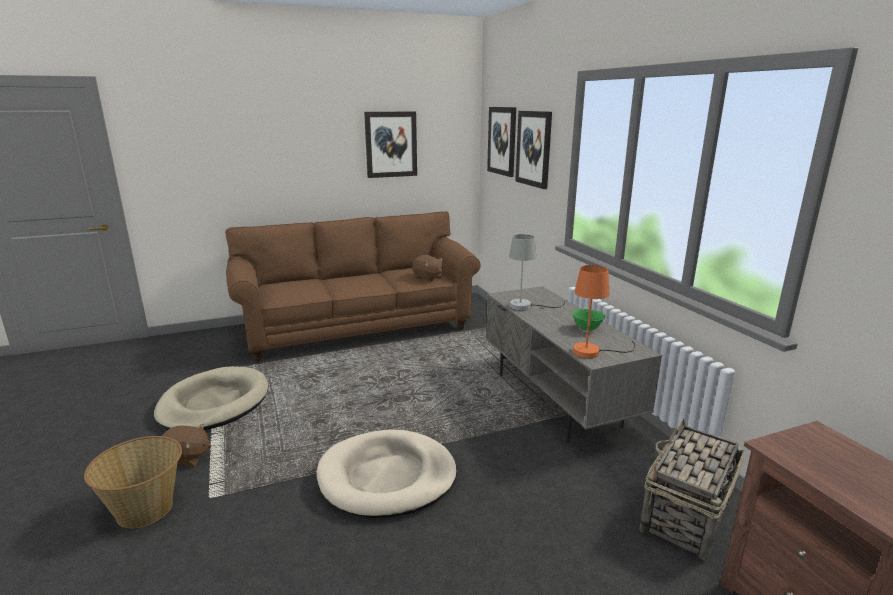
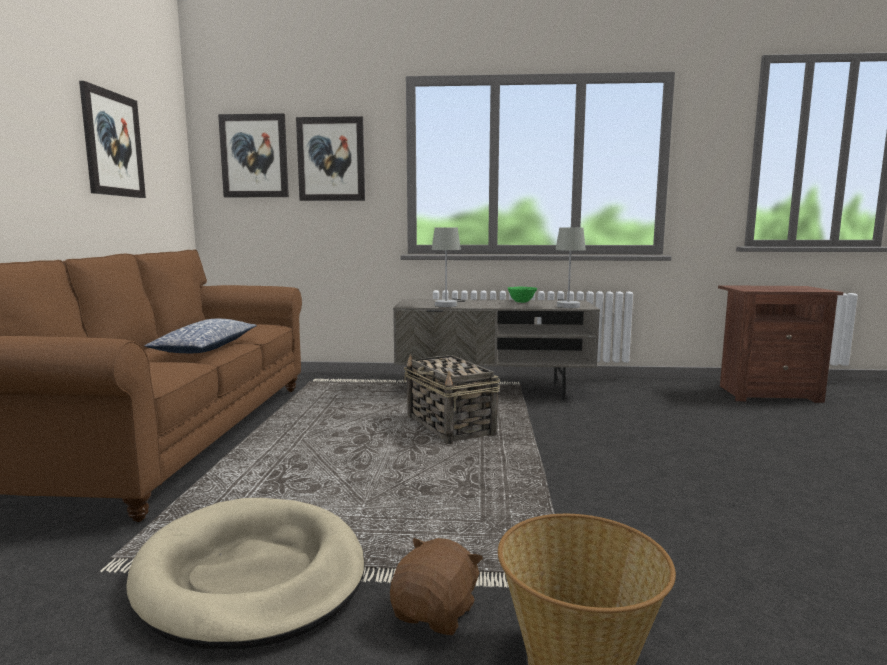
camera: 65 degrees left, 10 degrees down
(360, 286) = (206, 348): none -> pillow
(387, 477) = (579, 469): beige dog bed -> none
(428, 277) = (258, 326): brown plush toy -> none
(594, 352) = (568, 305): orange table lamp -> grey table lamp
(686, 515) = (670, 393): basket -> basket (450, 426)

